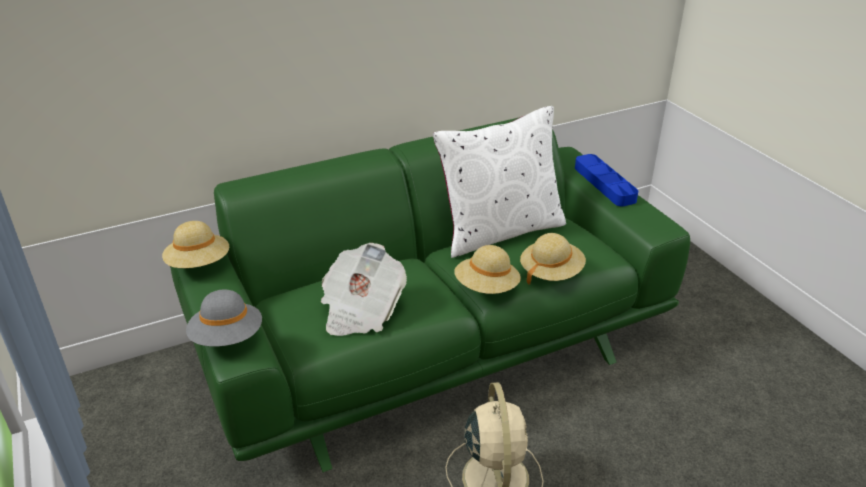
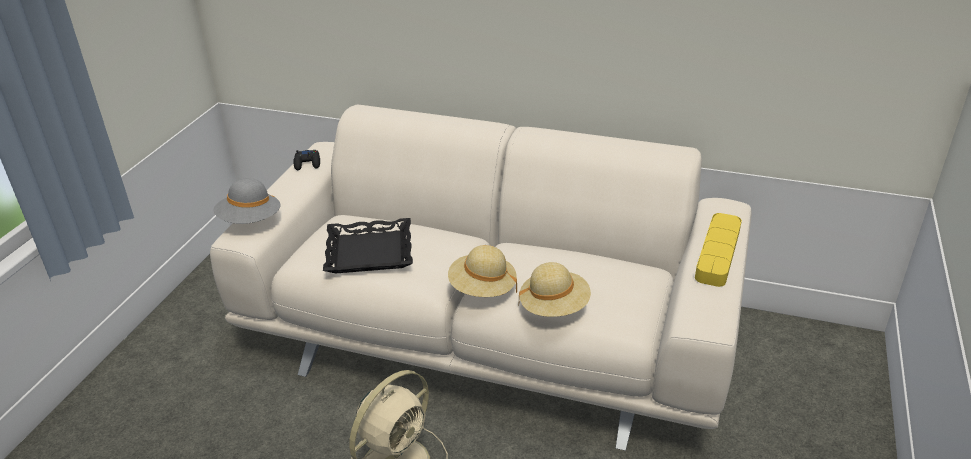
camera: 45 degrees right, 0 degrees up
(199, 264) = (308, 163): beige hat -> black game controller
(361, 310) = (369, 253): newspaper -> black tray
(433, 343) = (490, 335): green sofa -> beige sofa
(500, 231) = (577, 252): white pillow -> none
(604, 184) = (718, 253): blue tray -> yellow tray

